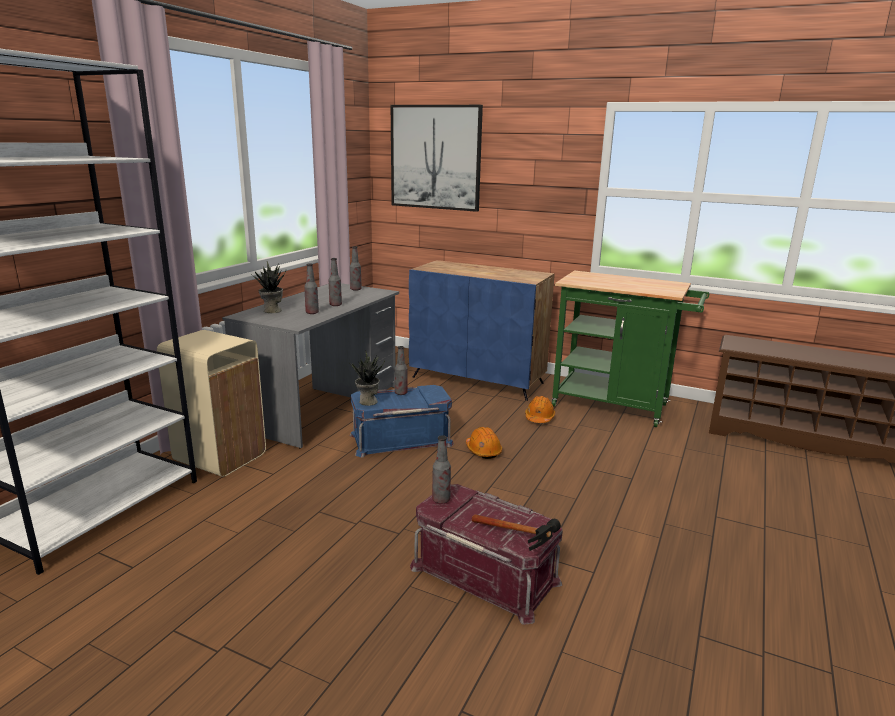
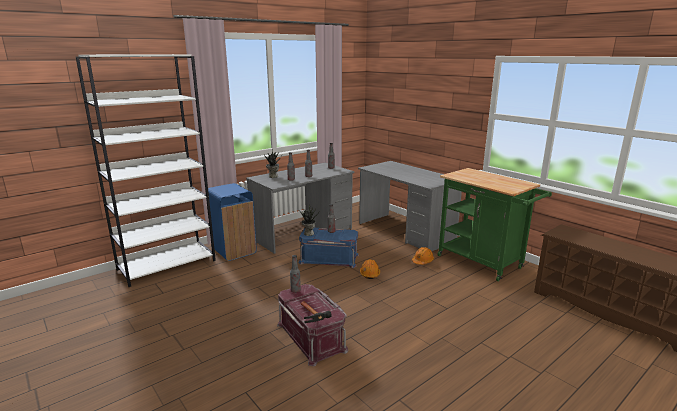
camera: 25 degrees right, 0 degrees up
(220, 456) = (234, 250): beige trash can -> blue trash can
(435, 157) = (398, 89): picture -> none
(478, 380) = (405, 232): blue cabinet -> grey desk

